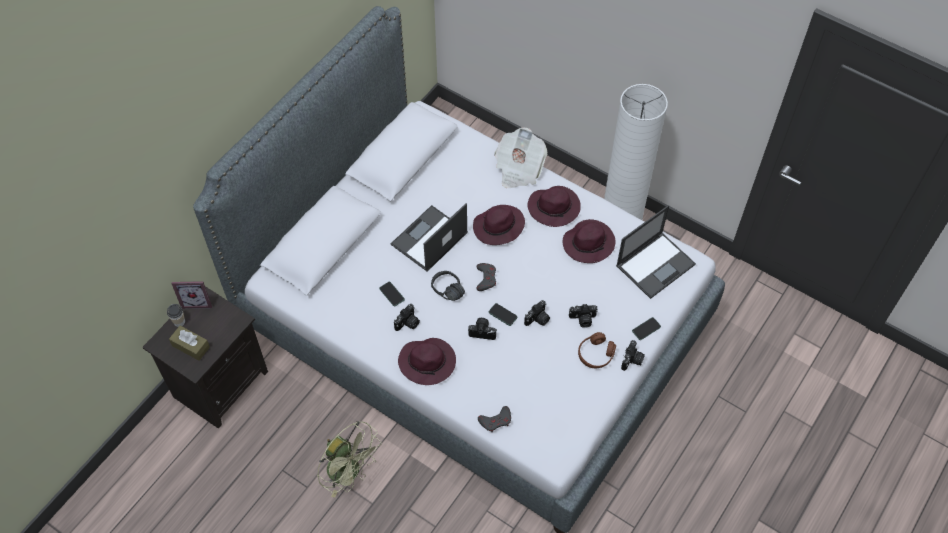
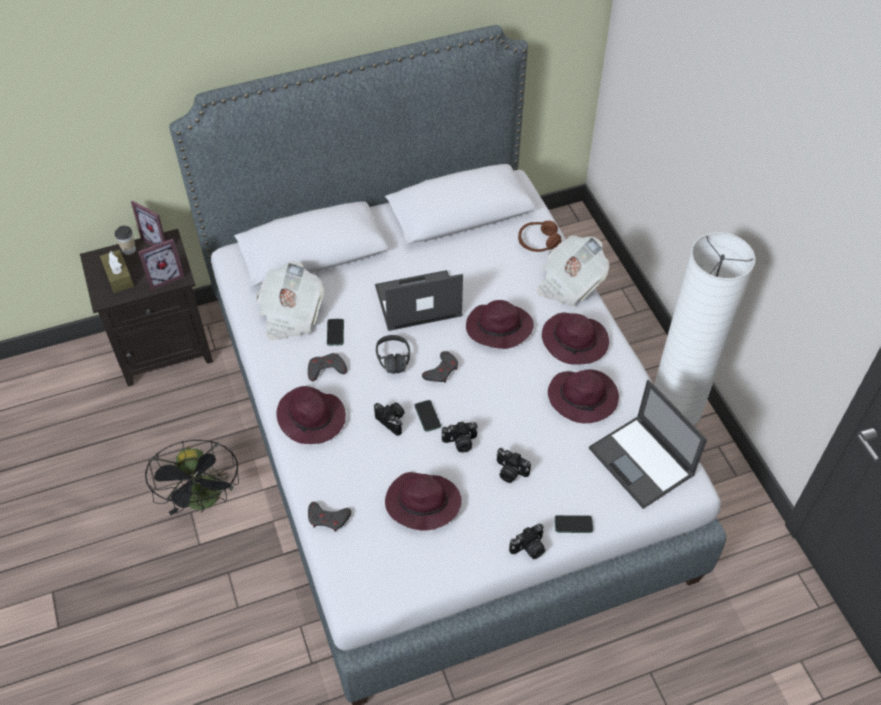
camera: 35 degrees right, 5 degrees down
(226, 326) = (164, 277): none -> picture frame
(349, 300) = (290, 314): none -> newspaper
(350, 472) = (205, 501): green fan -> black fan
(408, 323) = (326, 369): camera -> grey game controller
(546, 373) = (421, 503): none -> purple hat
(595, 354) = (493, 517): brown headphones -> brown headphones (538, 242)
(655, 264) = (642, 462): laptop -> laptop turned 60 degrees clockwise

